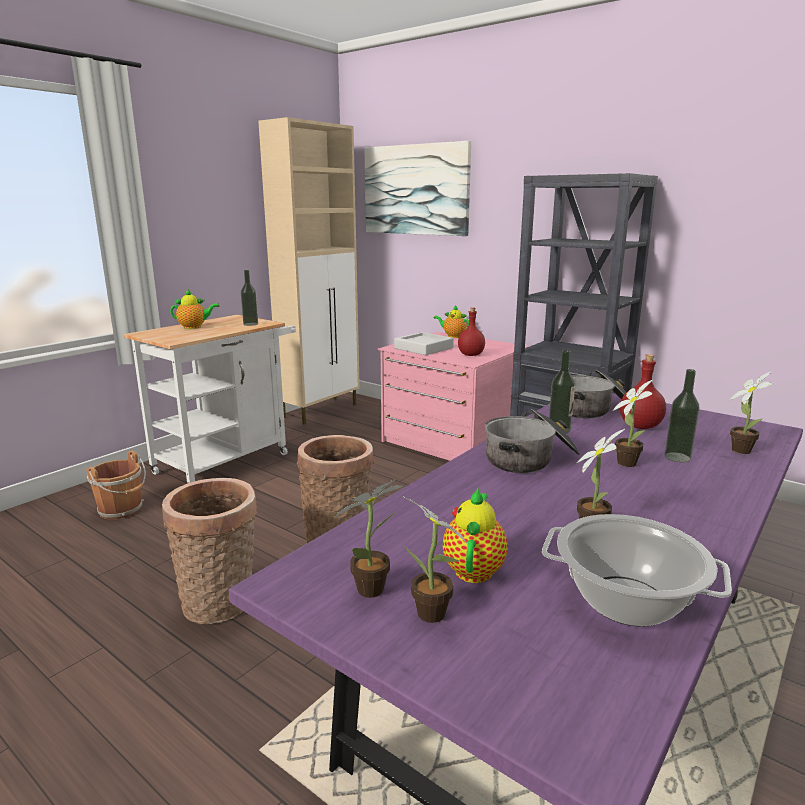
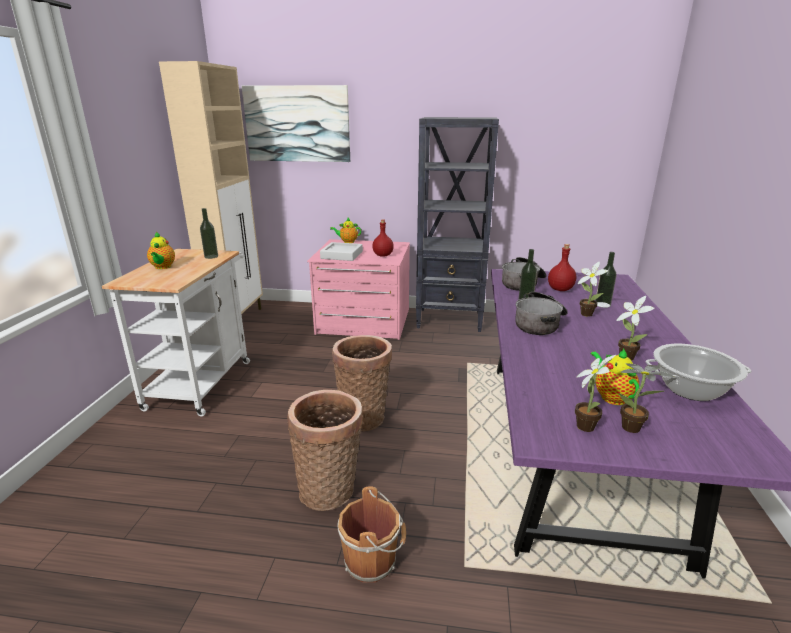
camera: 30 degrees left, 5 degrees up
(122, 510) = (151, 450): brown bucket -> brown bucket (373, 560)
(194, 327) = (162, 267): teapot -> teapot turned 120 degrees clockwise
(741, 449) = (621, 293): potted plant -> none

